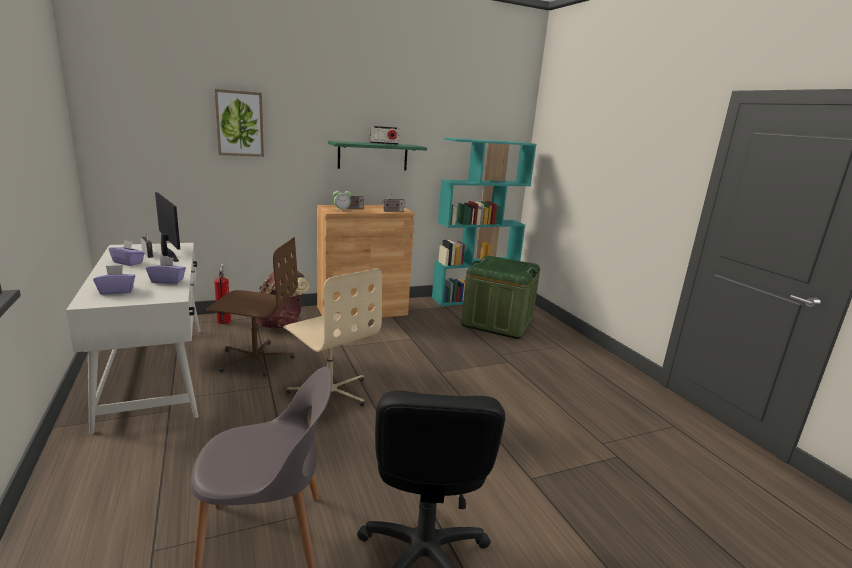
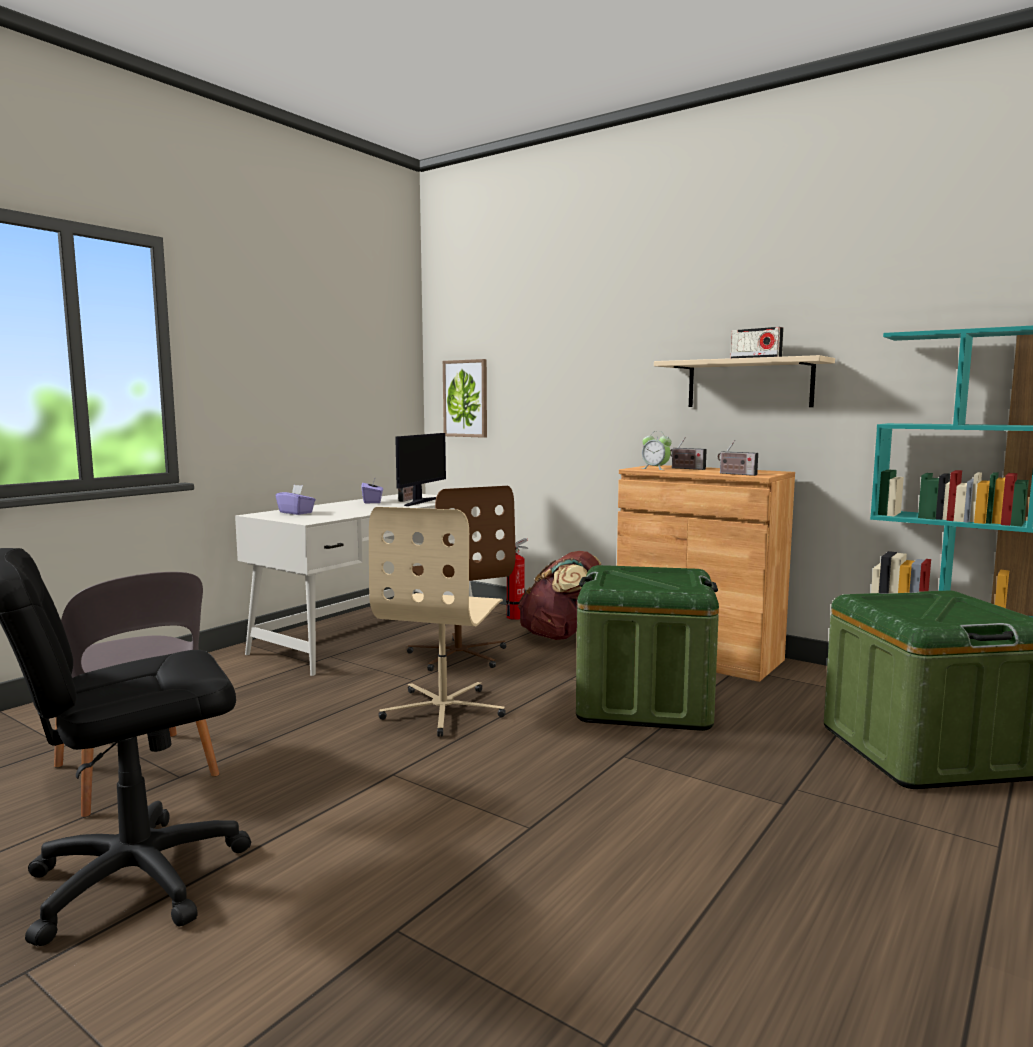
camera: 60 degrees right, 10 degrees down
(167, 281) = (347, 514): purple tissue box -> none
(239, 123) = (564, 350): picture -> picture (466, 398)
(373, 156) = (749, 384): green shelf -> beige shelf
(394, 344) = (644, 702): none -> green storage box

